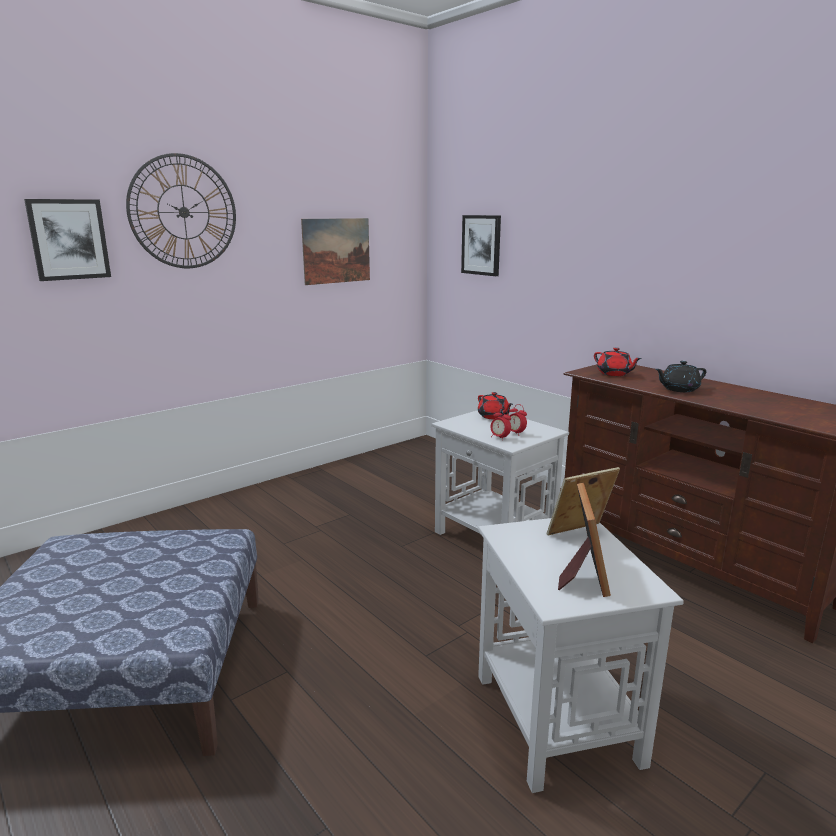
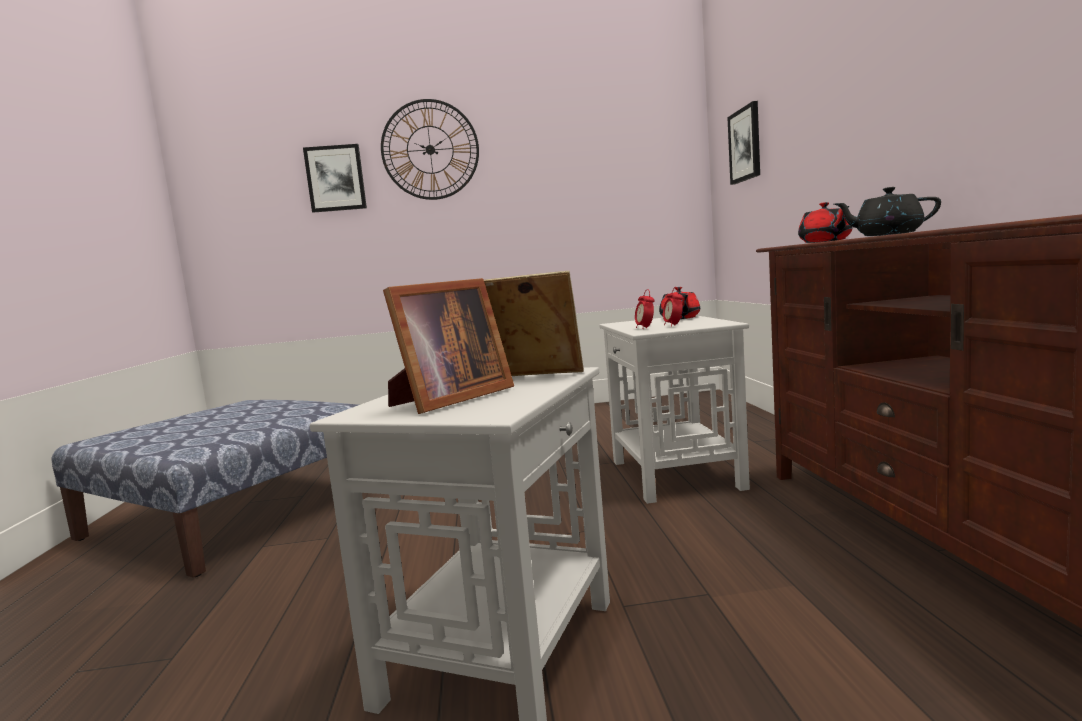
camera: 35 degrees right, 10 degrees down
(336, 250) = (589, 178): picture -> none

